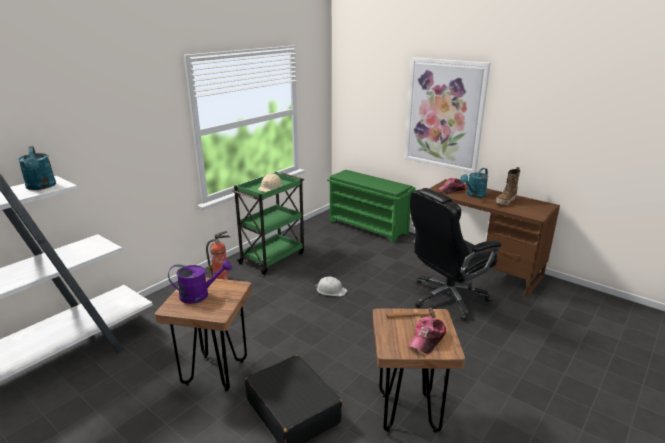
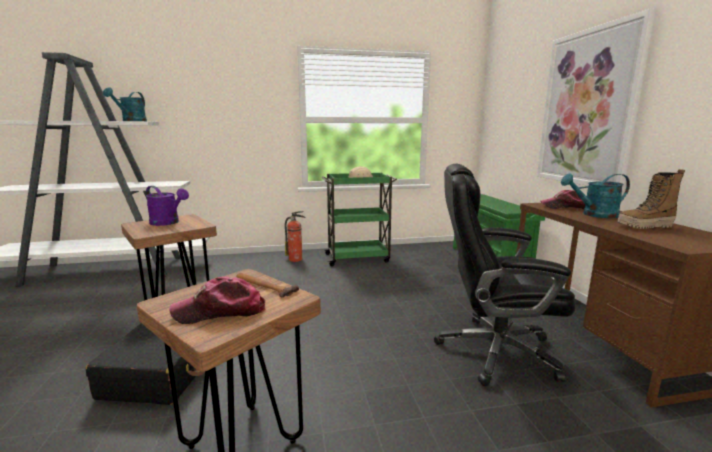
camera: 40 degrees right, 10 degrees down
(331, 290) = (366, 295): white hard hat -> none

